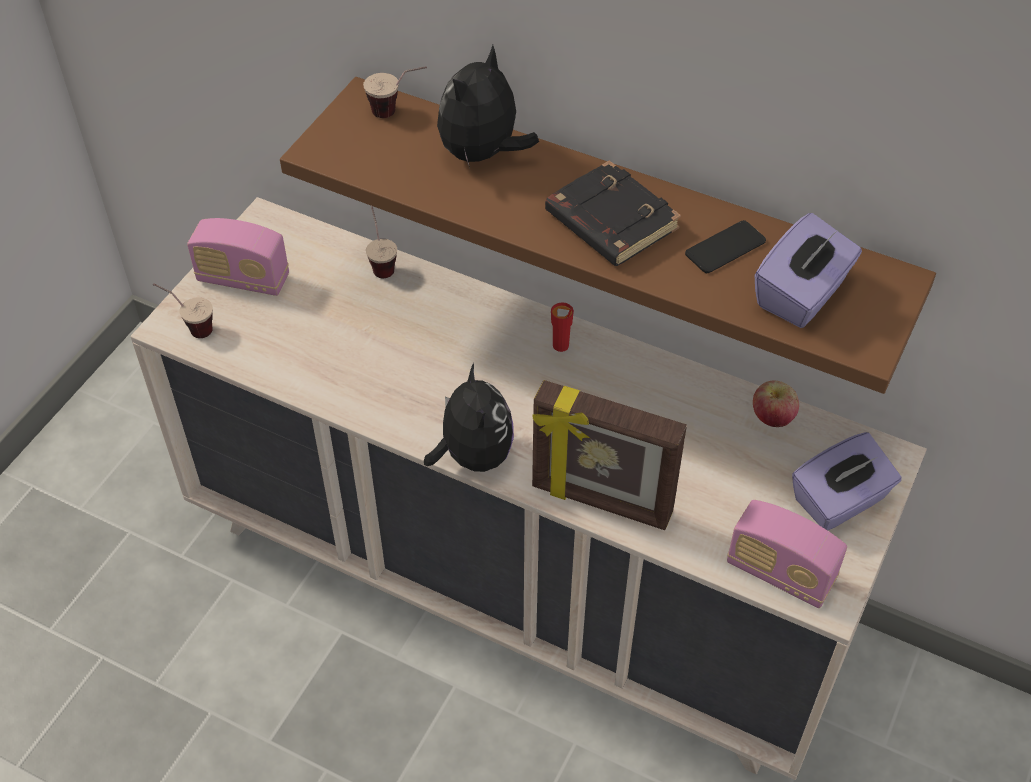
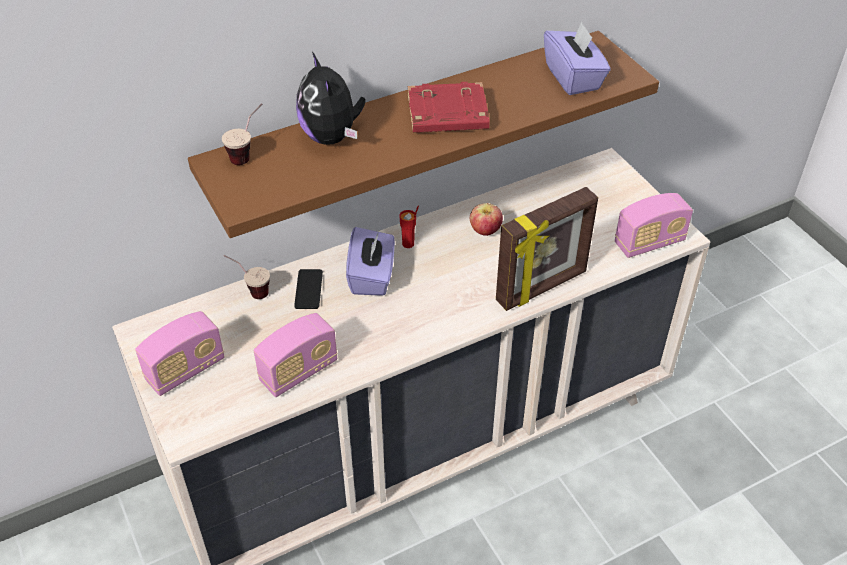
camera: 55 degrees left, 5 degrees down
(189, 327) = (199, 422): cup -> none
(306, 361) = (299, 372): none -> radio
(473, 455) = (457, 326): plush toy -> none
(609, 221) = (447, 115): black book -> red book
(725, 248) = (512, 85): phone -> phone (308, 289)
(772, 418) = (543, 189): apple -> apple (485, 231)
(839, 501) = (620, 195): purple tissue box -> purple tissue box (372, 276)

